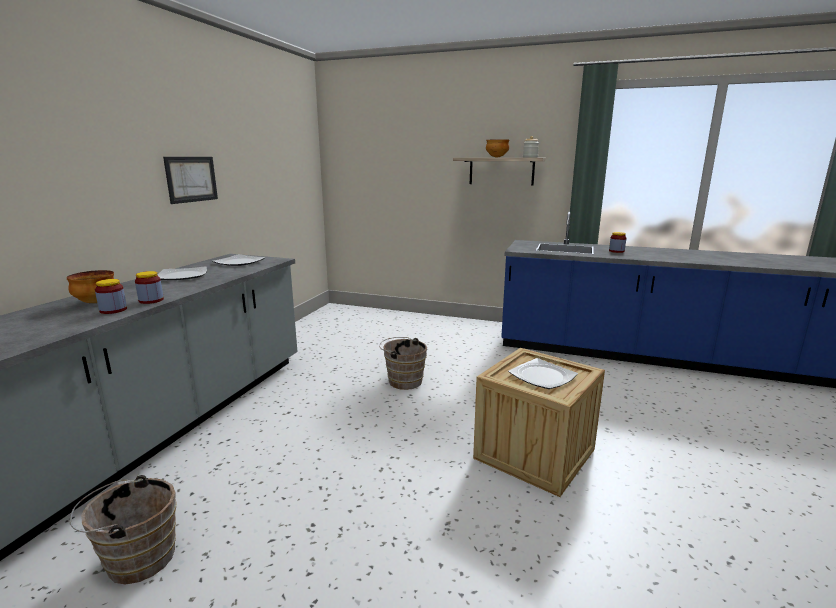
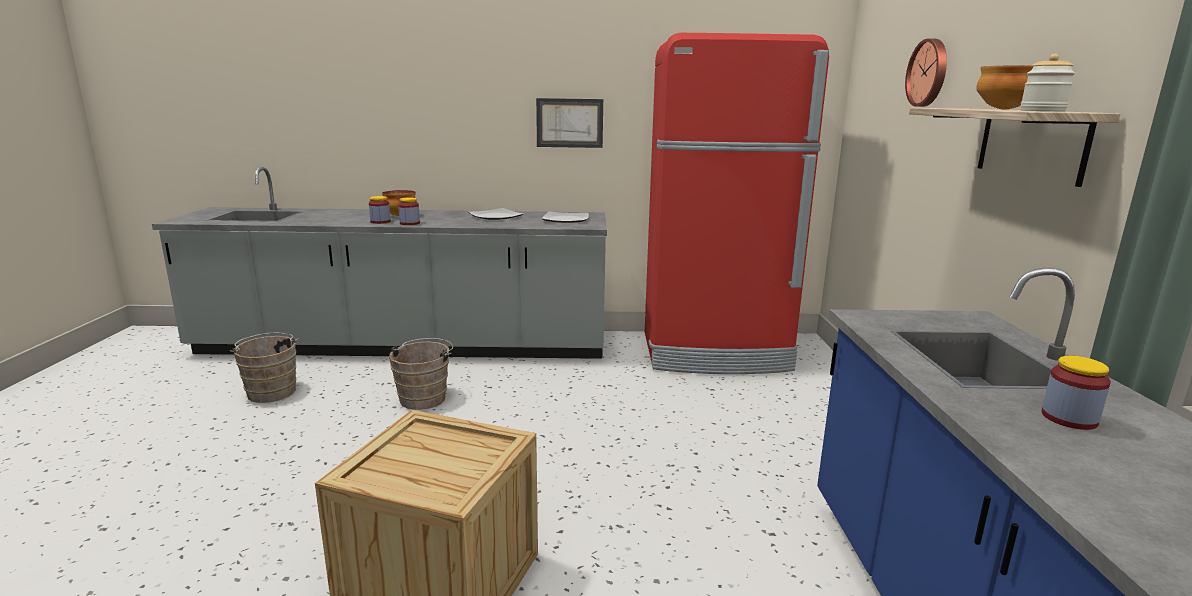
camera: 70 degrees right, 0 degrees up
(323, 330) = (715, 352): none -> red fridge
(403, 381) = (607, 436): brown bucket -> brown bucket (425, 397)
(414, 140) = (929, 73): none -> wall clock
(541, 376) = (429, 459): plate -> none

